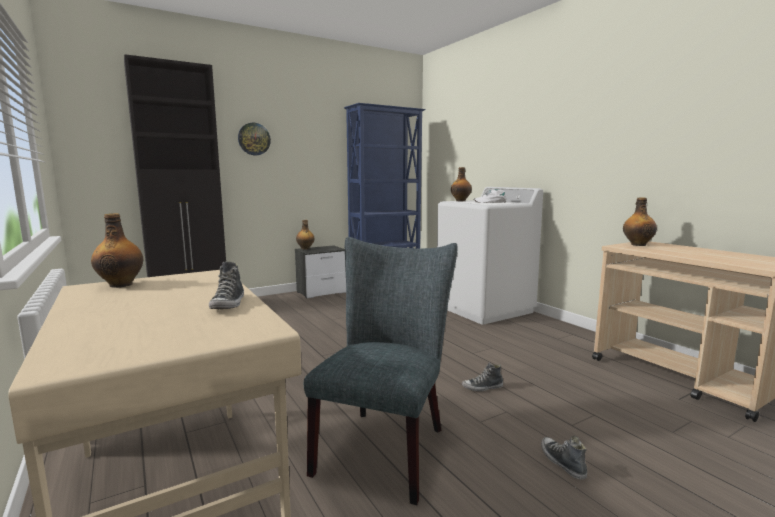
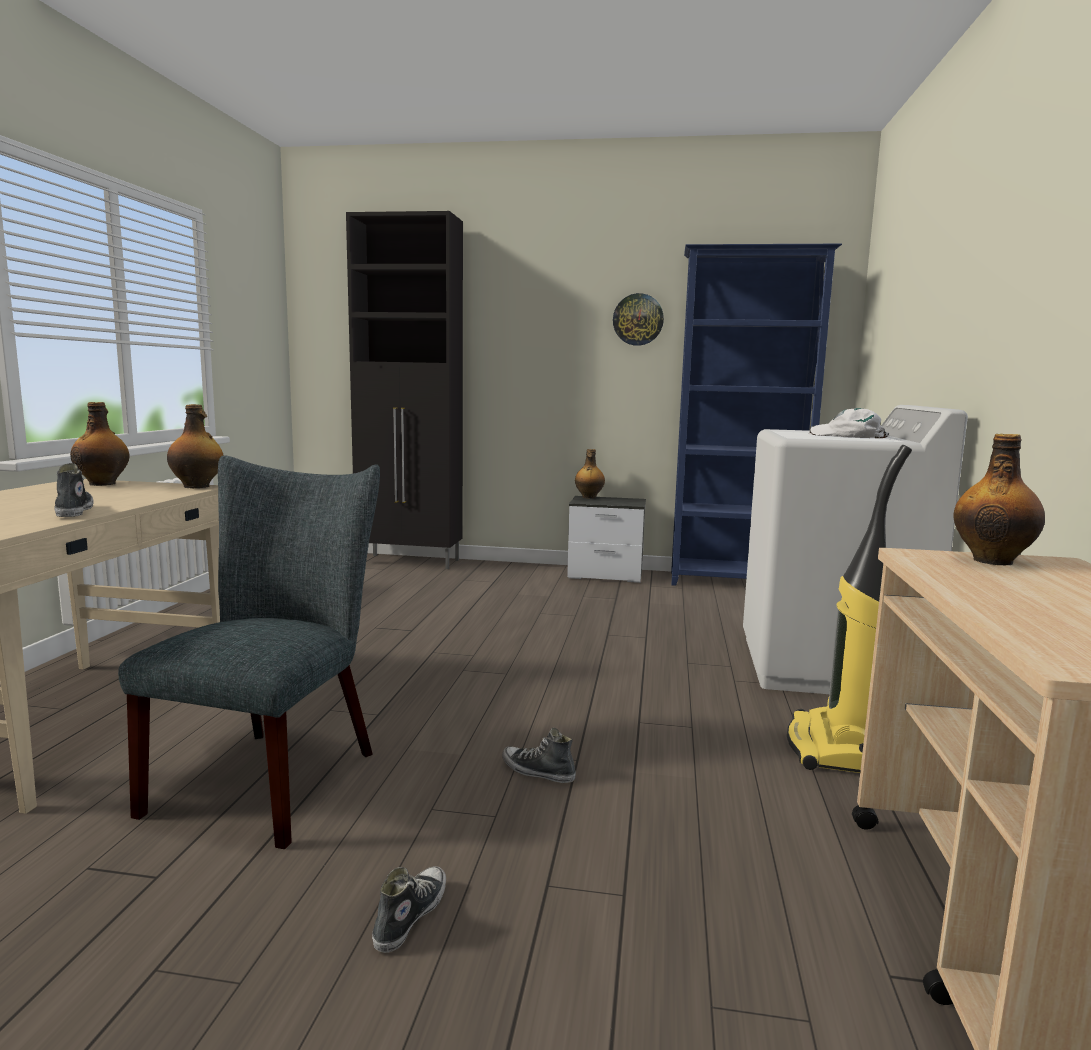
camera: 40 degrees right, 0 degrees up
(228, 304) = (73, 512): shoe -> shoe turned 120 degrees clockwise
(254, 139) = (525, 317): wall clock -> wall clock (638, 319)
(385, 445) = (274, 776): grey chair -> grey chair turned 45 degrees counterclockwise
(461, 201) = (806, 431): bottle -> bottle (197, 486)
(541, 338) = (832, 747): none -> vacuum cleaner

